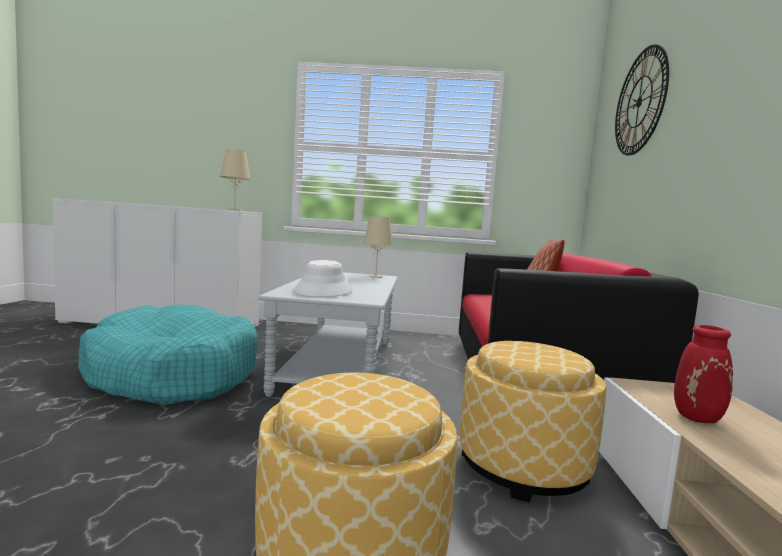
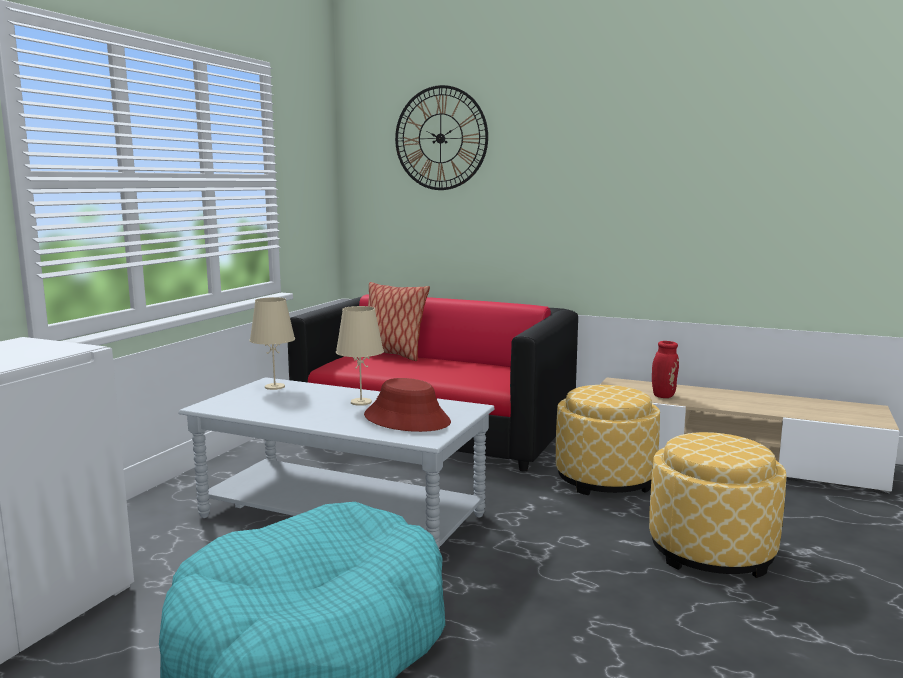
camera: 70 degrees left, 5 degrees up
(234, 210) = (57, 348): beige table lamp -> beige table lamp (361, 402)
(323, 291) = (407, 419): white hat -> red hat

